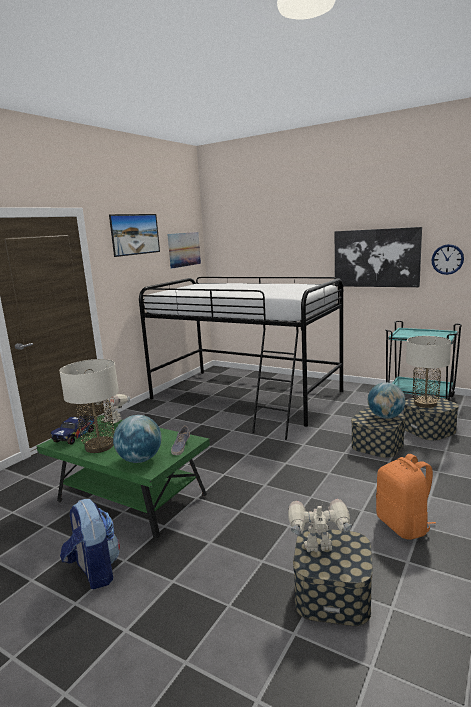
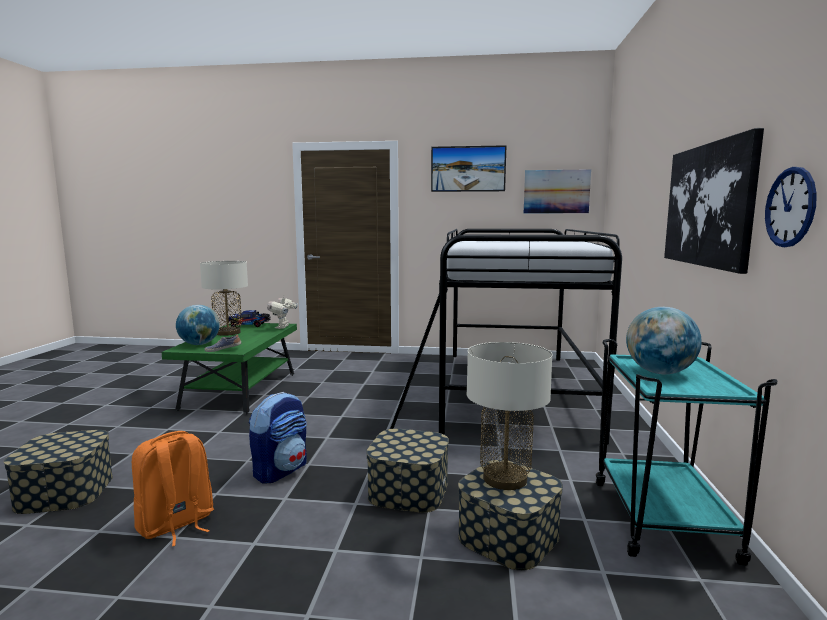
camera: 65 degrees right, 5 degrees down
(94, 571) = (140, 402): backpack -> backpack (281, 470)
(319, 549) = (69, 440): toy robot -> none
(385, 417) = (415, 449): globe -> globe (659, 372)

